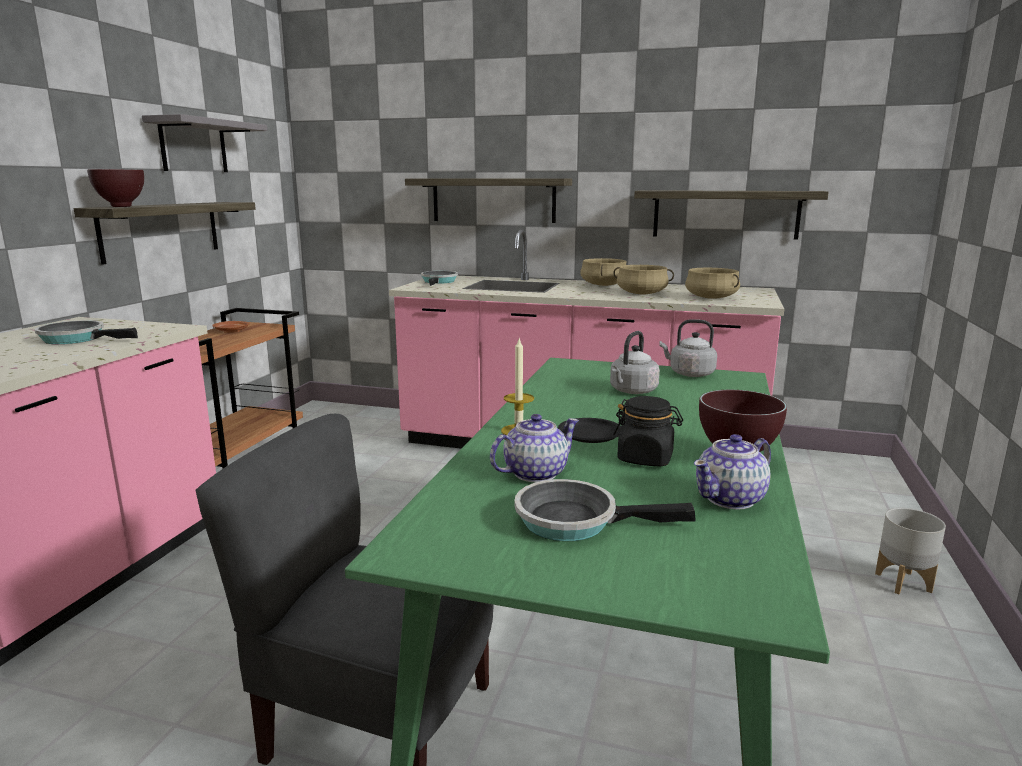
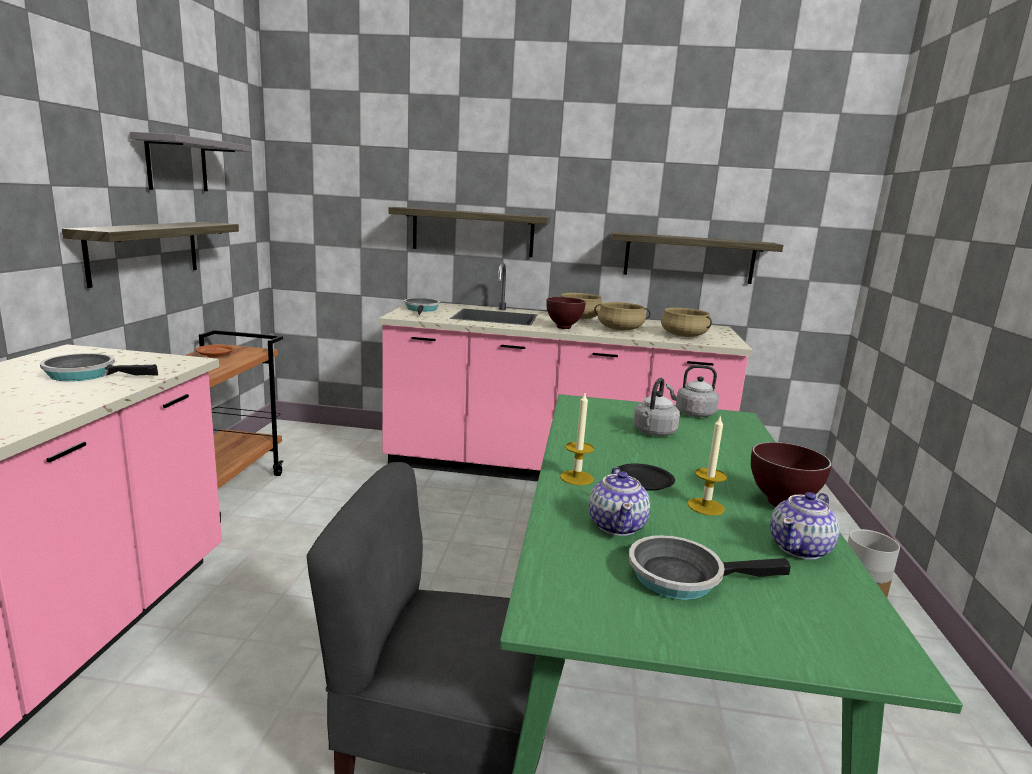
camera: 10 degrees left, 0 degrees up
(122, 206) = (115, 229): brown bowl -> brown bowl (564, 327)
(534, 473) = (617, 525): teapot -> teapot turned 135 degrees clockwise
(645, 458) = (705, 506): black jar -> candle

